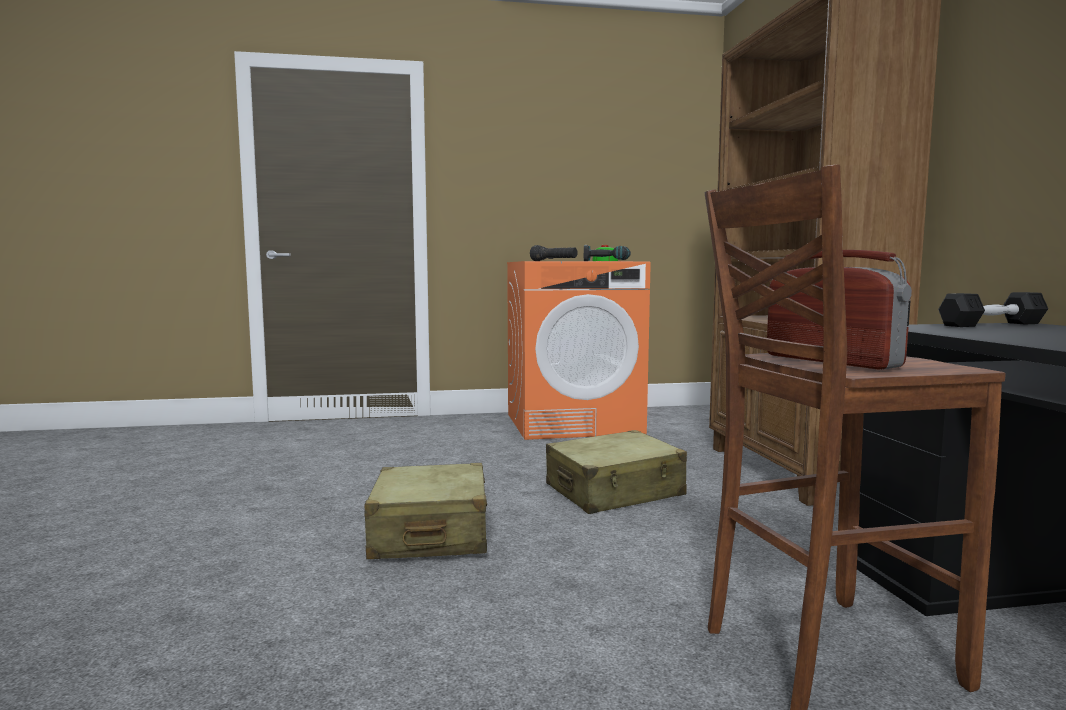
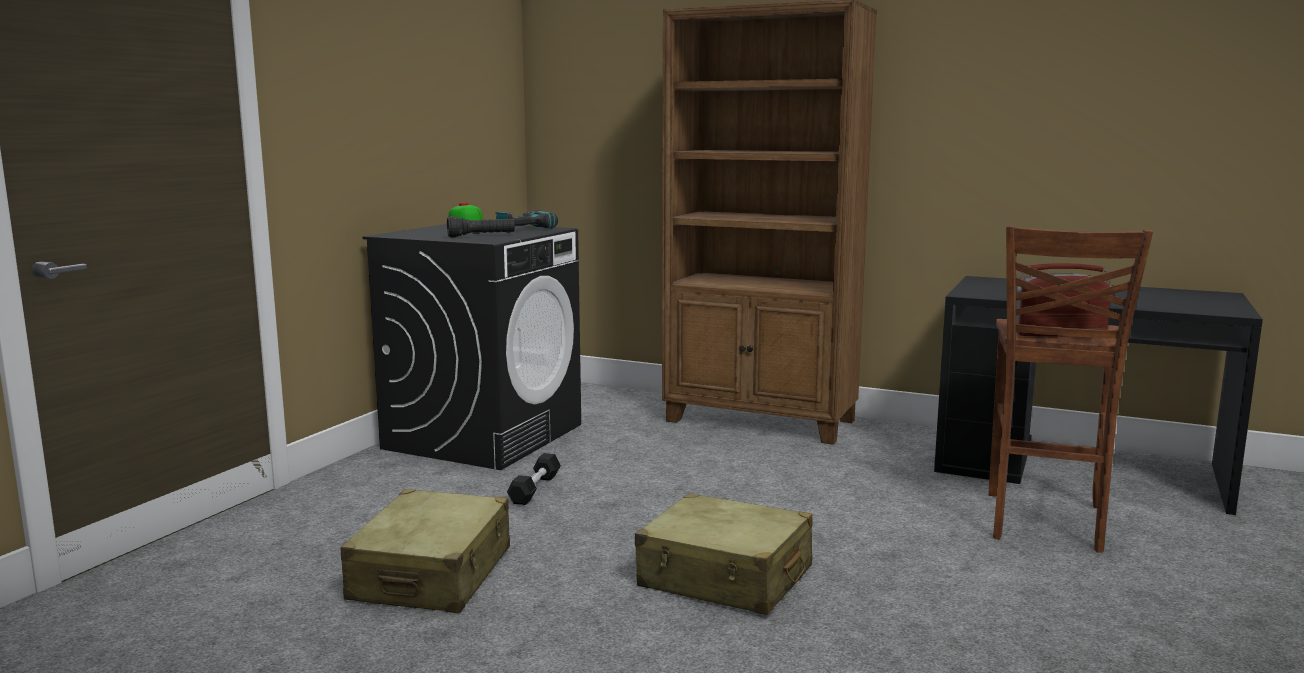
camera: 55 degrees left, 5 degrees up
(573, 423) = (484, 436): orange washing machine -> black washing machine
(614, 491) = (718, 484): beige suitcase -> beige suitcase (432, 574)
(991, 324) = (977, 283): black dumbbell -> black dumbbell (535, 489)

